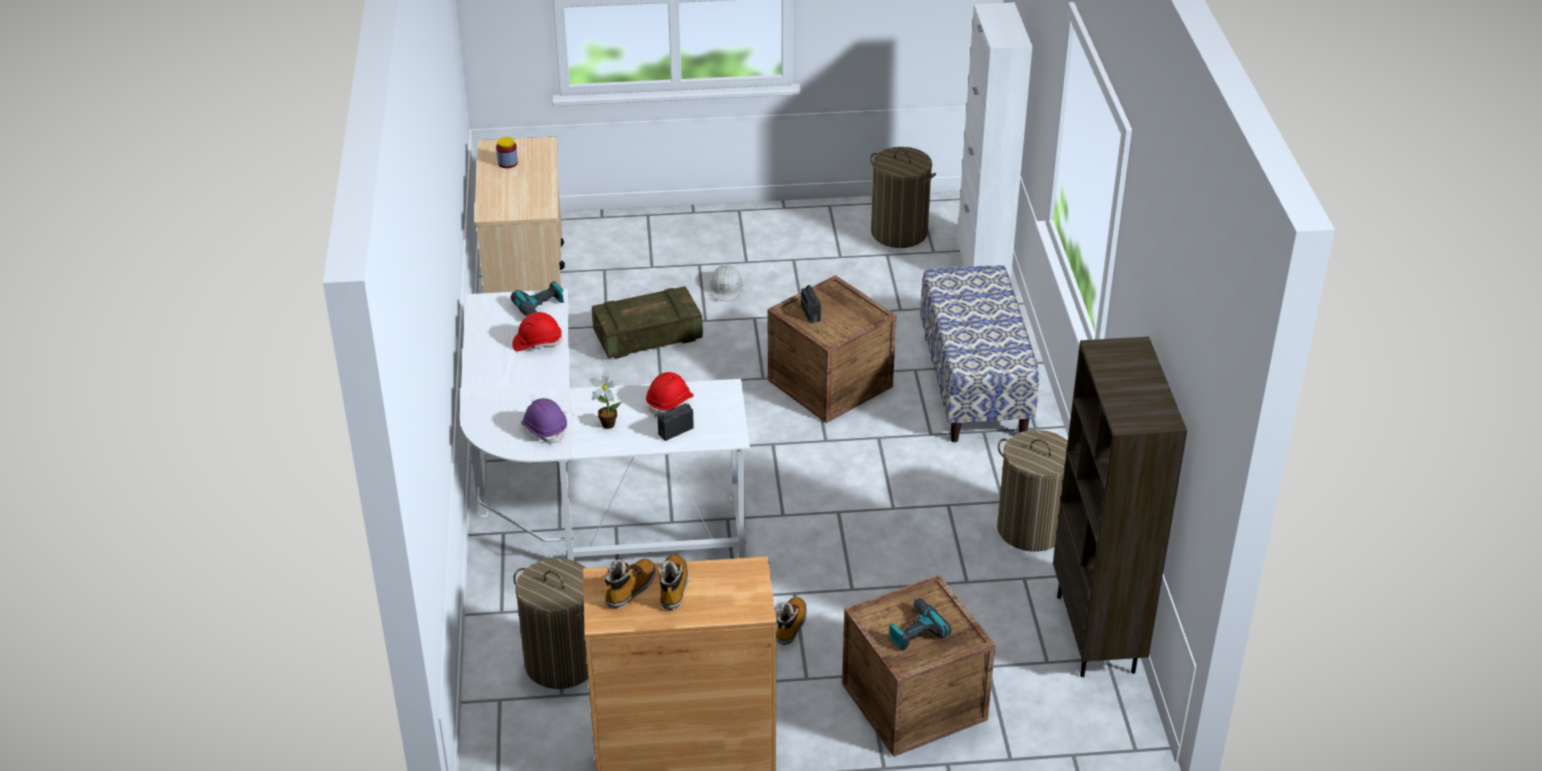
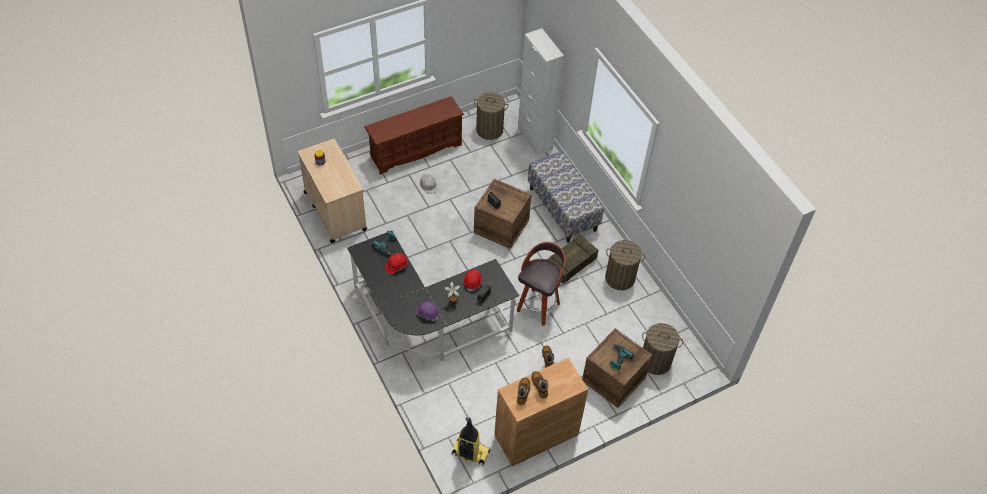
camera: 25 degrees left, 15 degrees up
(525, 741) = (470, 453): none -> vacuum cleaner
(561, 662) = (463, 410): laundry basket -> laundry basket (655, 361)
(580, 500) = (426, 324): white desk -> black desk
(647, 337) = (407, 224): crate -> crate (570, 264)
(736, 231) = (415, 150): none -> brown shoe rack
(826, 531) = (538, 306): none -> stool
(1097, 634) = (668, 322): brown bookcase -> none

